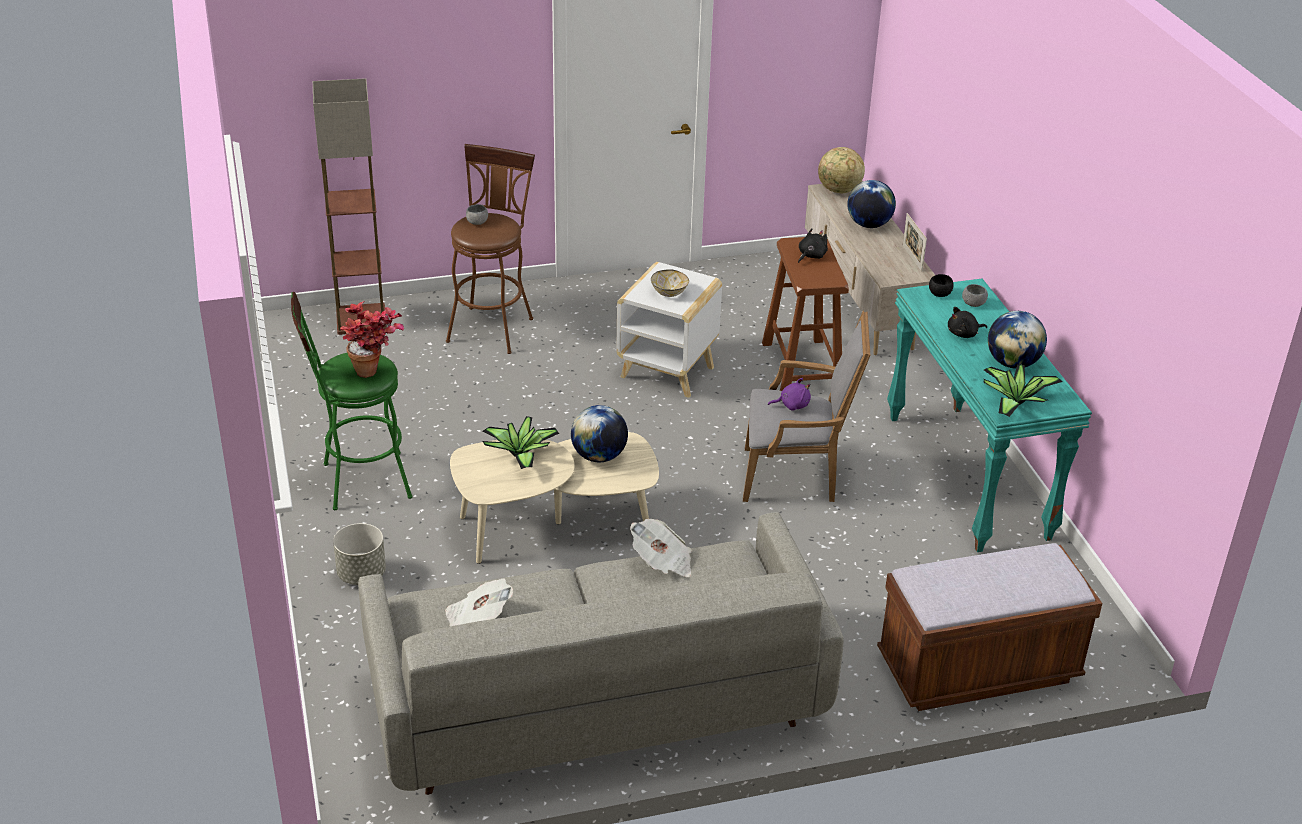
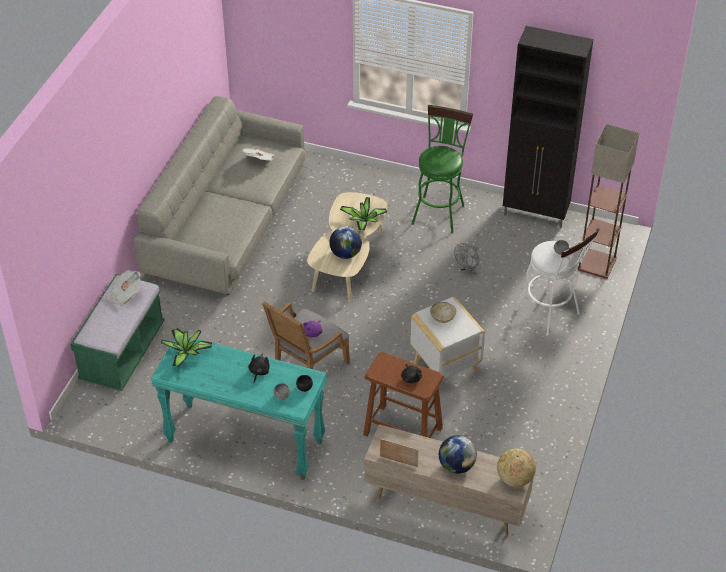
camera: 125 degrees right, 10 degrees up
(293, 394) = (536, 214): none -> black cabinet
(362, 574) = (369, 190): grey planter -> none
(374, 373) = (431, 161): potted plant -> none
(469, 414) = (467, 270): none -> grey fan
(492, 326) = (551, 314): brown stool -> white stool
(662, 562) = (241, 226): newspaper -> newspaper (125, 294)
(978, 669) = (122, 353): brown bench -> green bench
(1012, 363) = (216, 374): globe -> none

